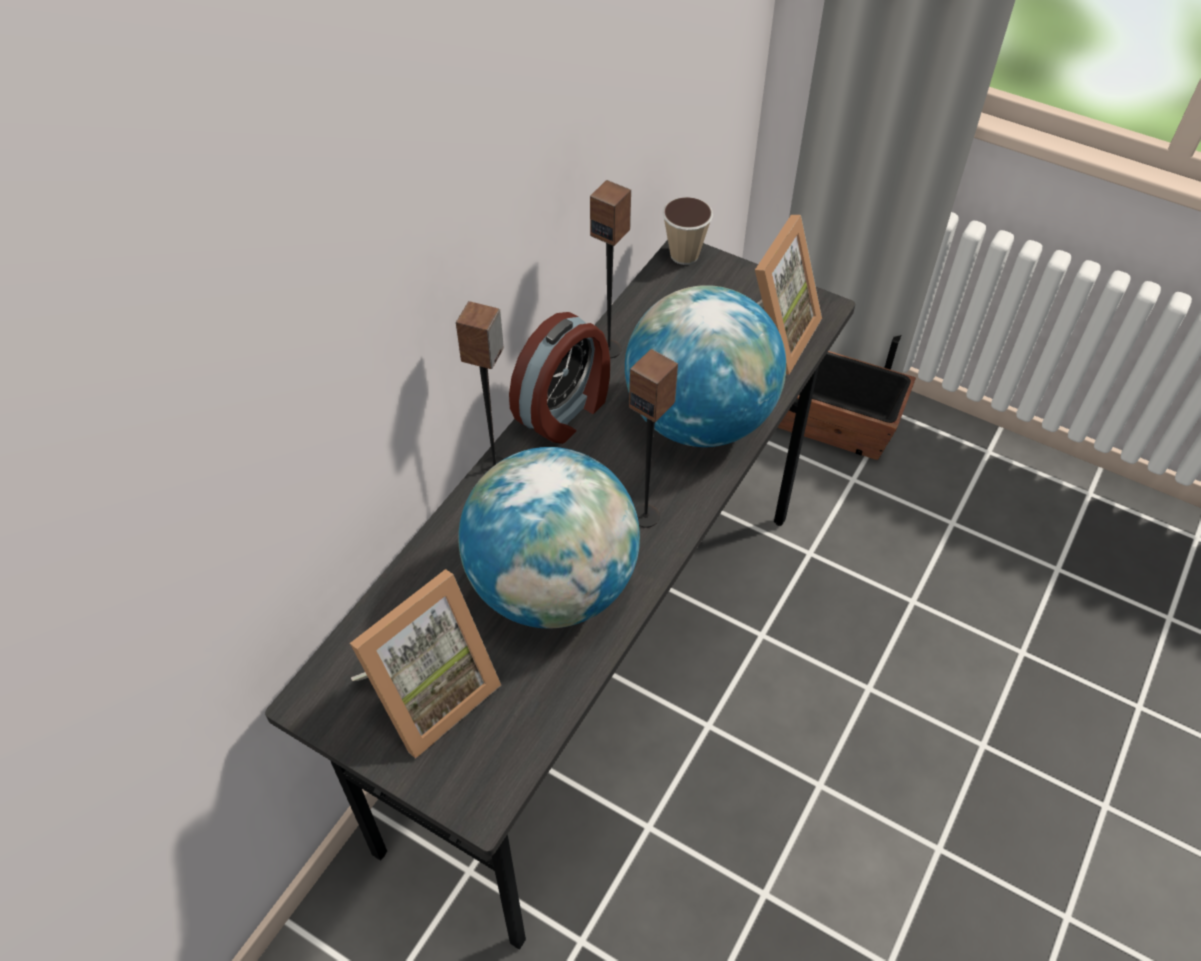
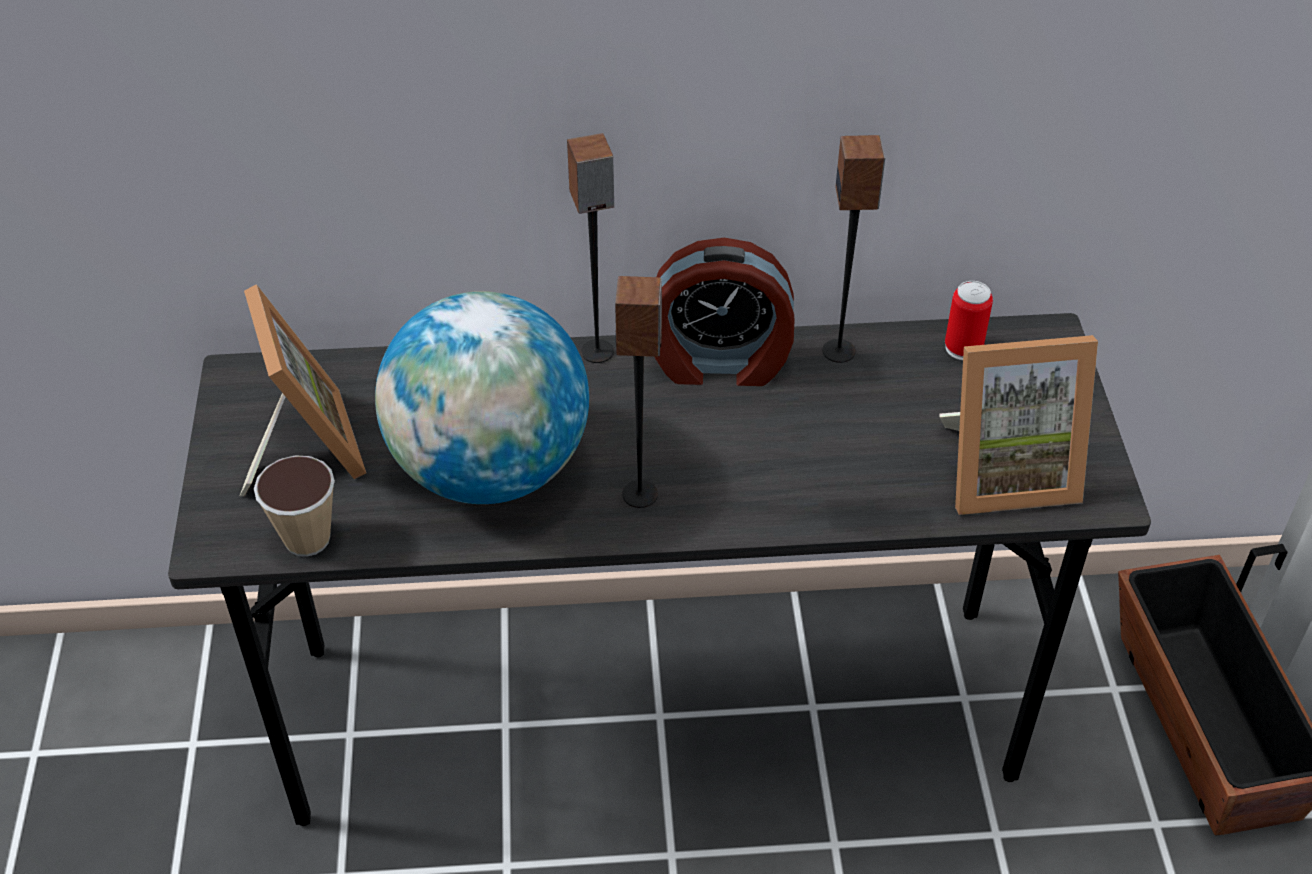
camera: 55 degrees right, 5 degrees down
(428, 692) = (302, 446): picture frame -> picture frame turned 120 degrees counterclockwise
(658, 294) = (963, 348): none -> can
(684, 255) = (1048, 338): cup -> cup (307, 539)
(699, 419) = (814, 471): globe -> none

